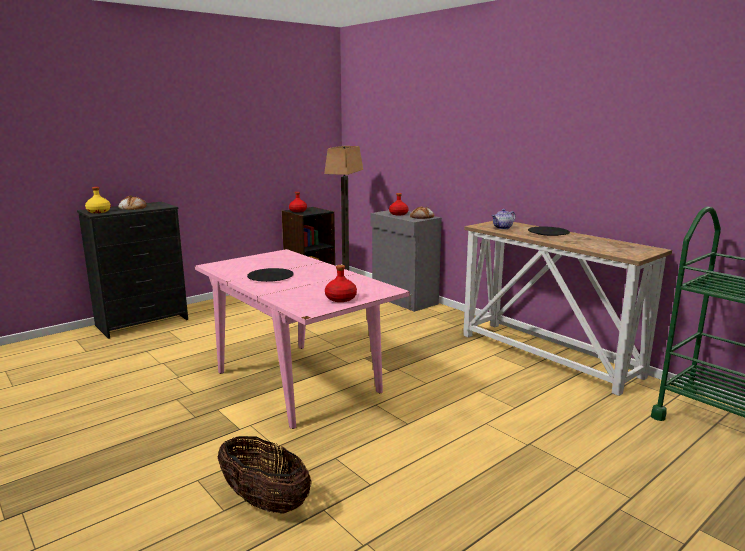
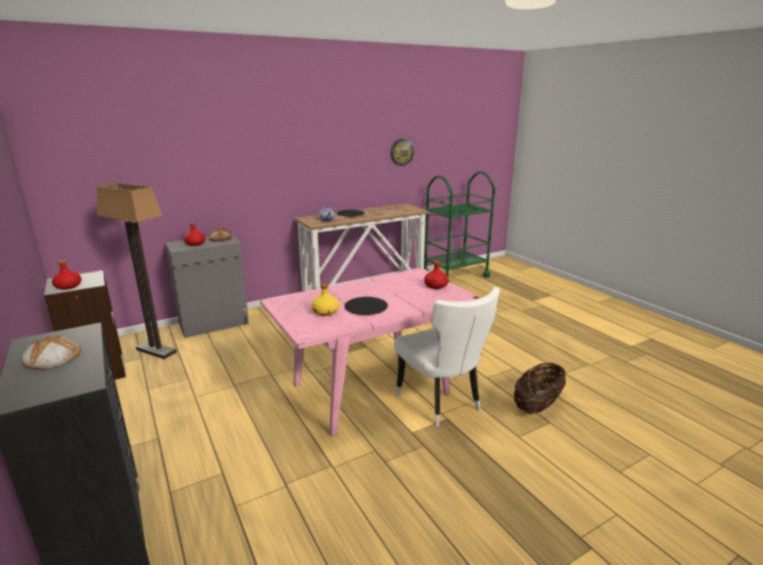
camera: 80 degrees left, 5 degrees up
(98, 211) = (58, 386): yellow bottle -> yellow bottle (325, 312)
(272, 424) = (442, 402): none -> white chair
(677, 157) = (401, 152): none -> wall clock

